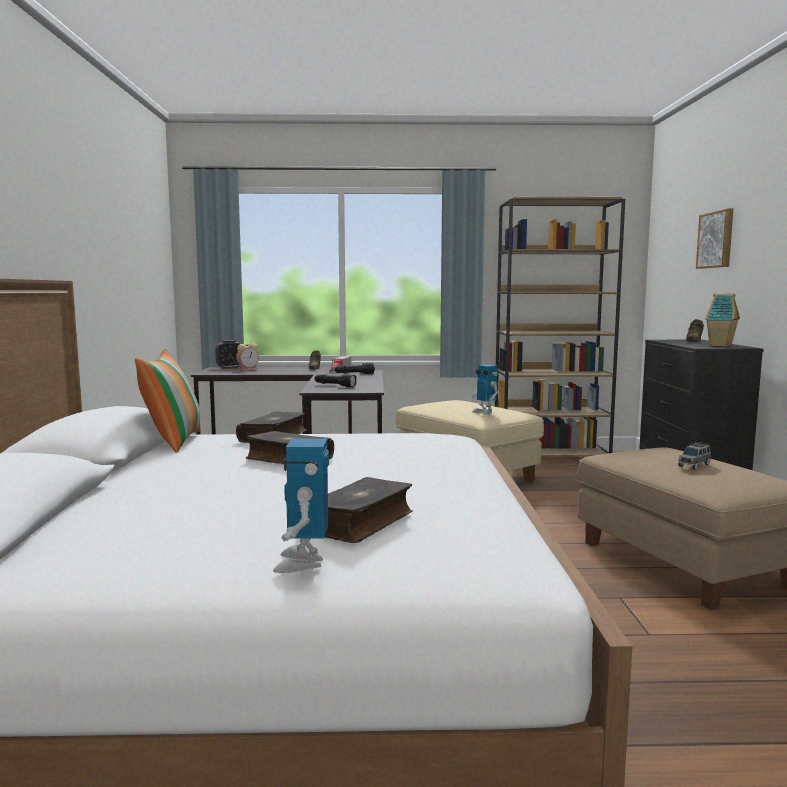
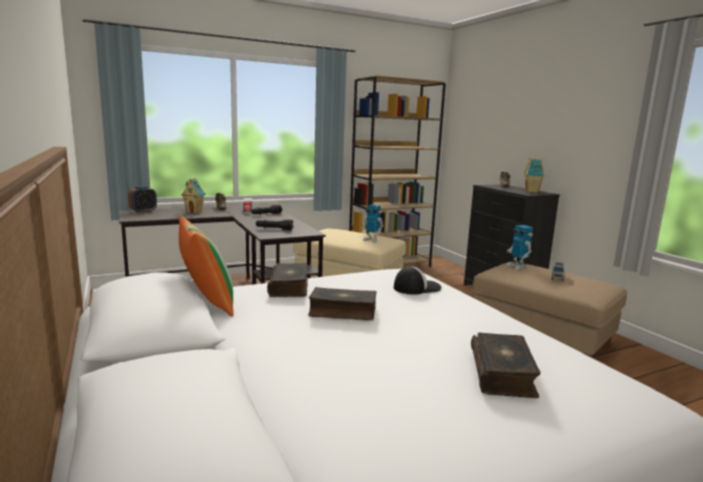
camera: 25 degrees left, 5 degrees up
(248, 369) = (164, 212): alarm clock -> none
(281, 370) = (194, 211): none -> toy house
(303, 563) = (534, 427): toy robot -> toy robot (517, 266)
(419, 448) = (416, 287): none -> cap
(716, 240) = (514, 118): picture -> none

